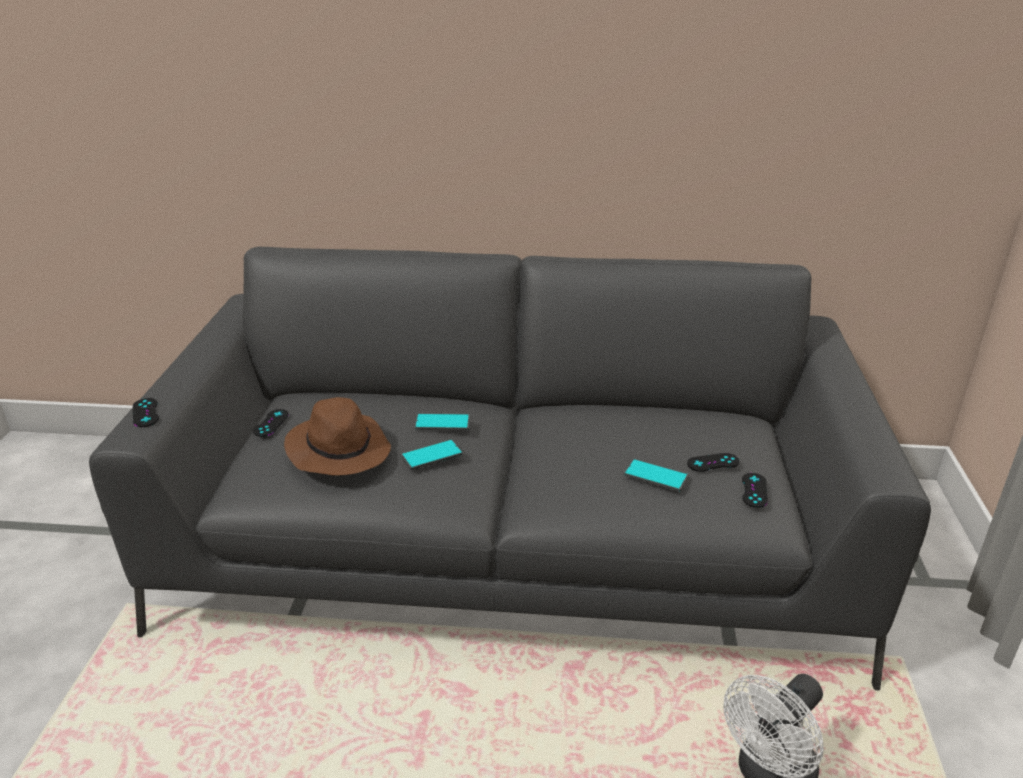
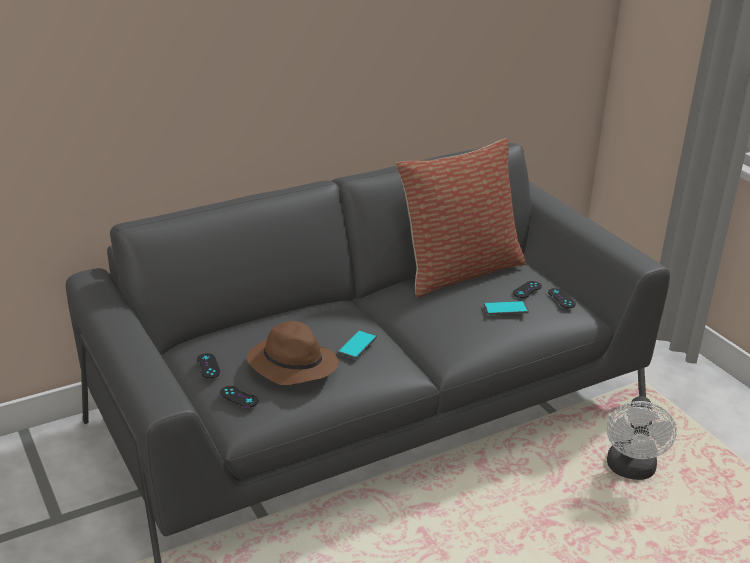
camera: 35 degrees left, 0 degrees up
(145, 413) = (152, 382): black game controller -> black game controller (239, 397)
(442, 423) = (337, 322): phone -> none
(654, 413) = (459, 271): none -> pillow

